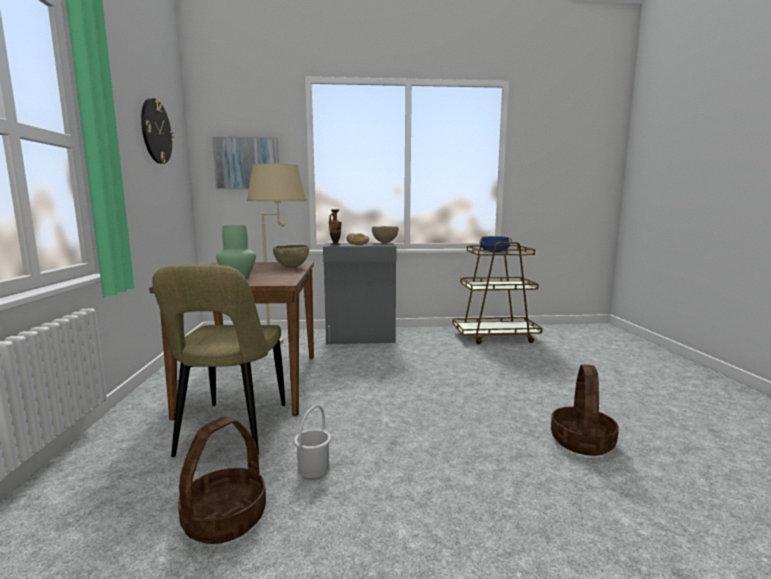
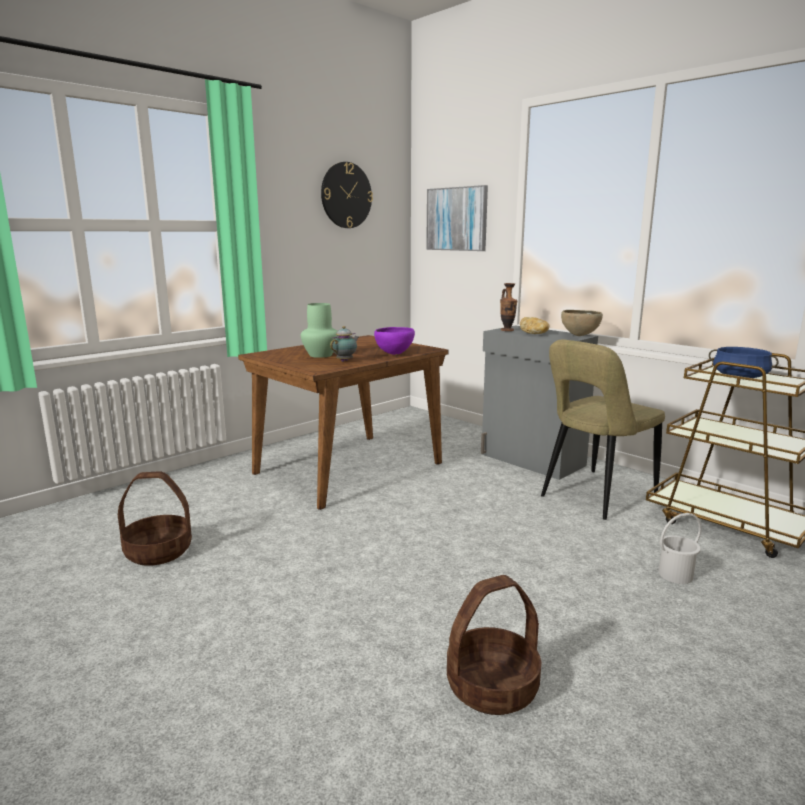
camera: 50 degrees right, 5 degrees up
(231, 432) = (263, 499): beige chair -> beige chair (595, 496)
(276, 275) = (345, 361): none -> teapot
(284, 343) = (446, 439): beige floor lamp -> none
(292, 267) = (394, 354): brown bowl -> purple bowl
(313, 468) = (248, 552): white bucket -> white bucket (674, 574)

